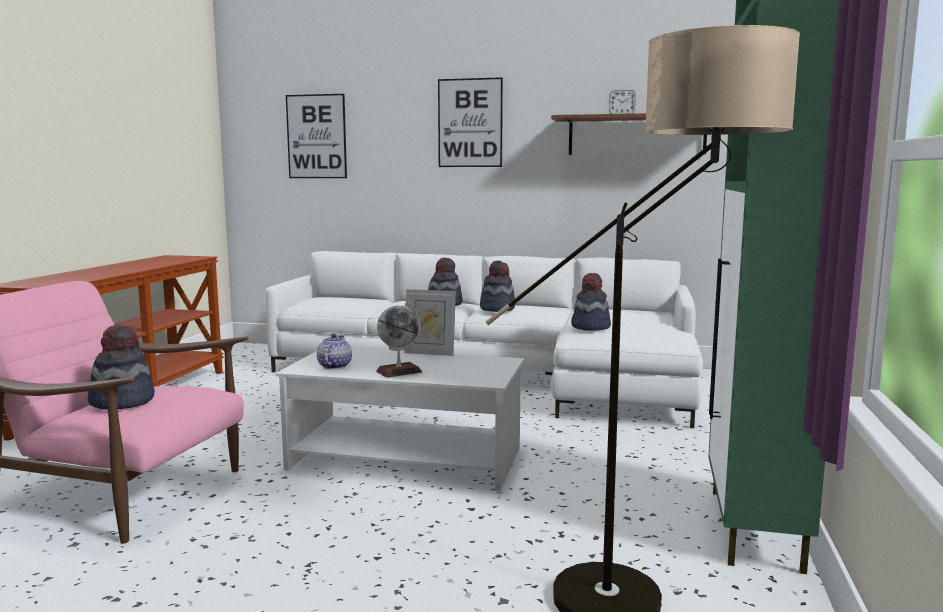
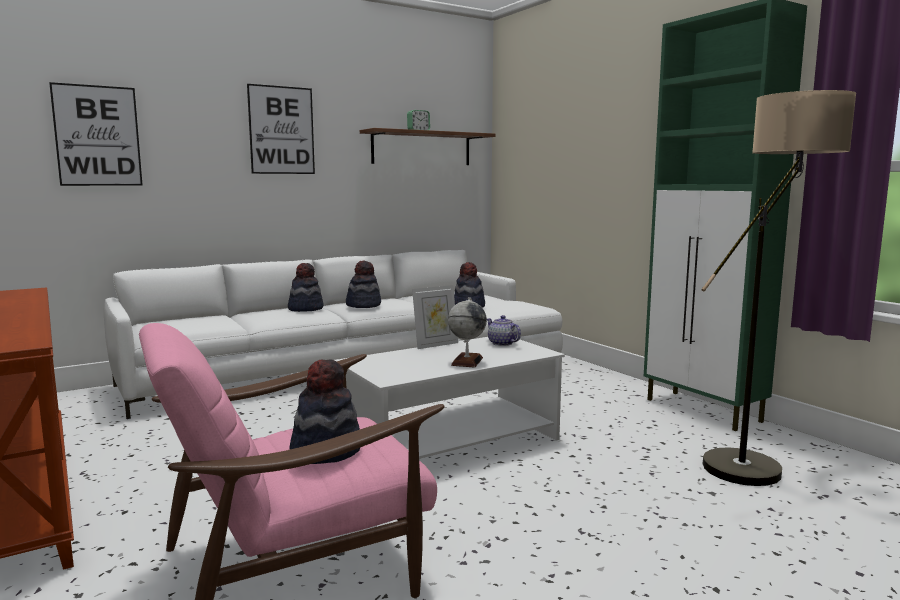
camera: 45 degrees left, 0 degrees up
(334, 366) = (407, 370): teapot -> teapot (502, 343)

